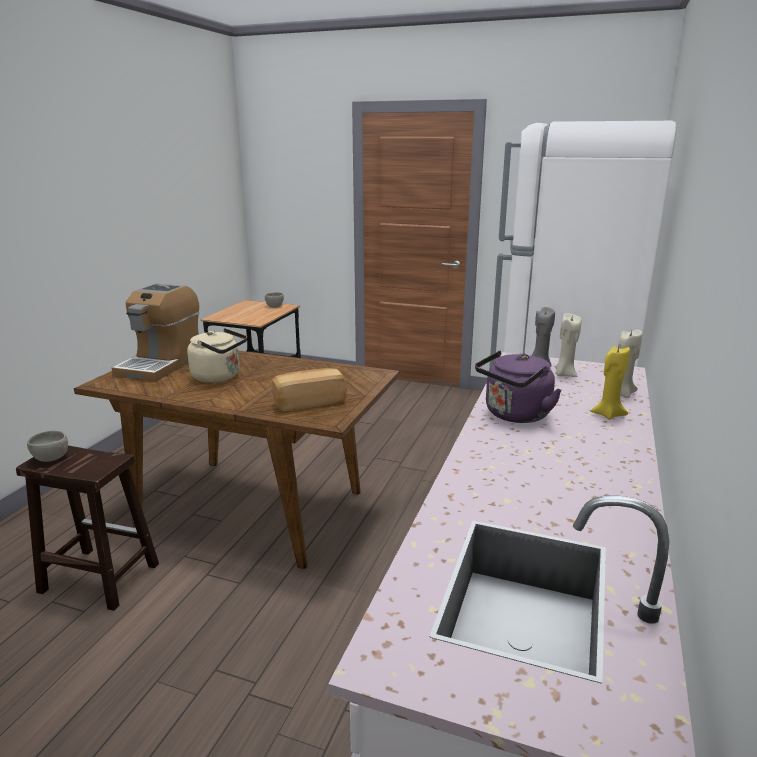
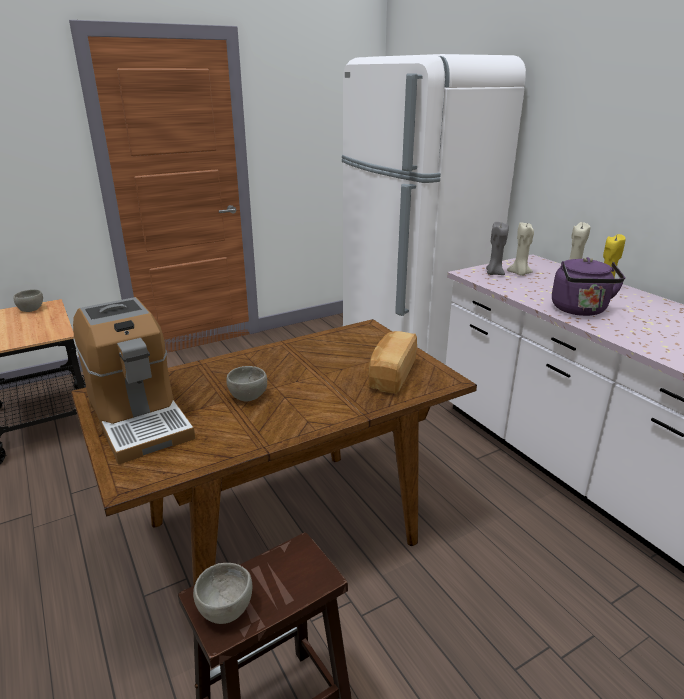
camera: 50 degrees left, 5 degrees up
(219, 377) = (249, 397): beige kettle -> grey bowl

